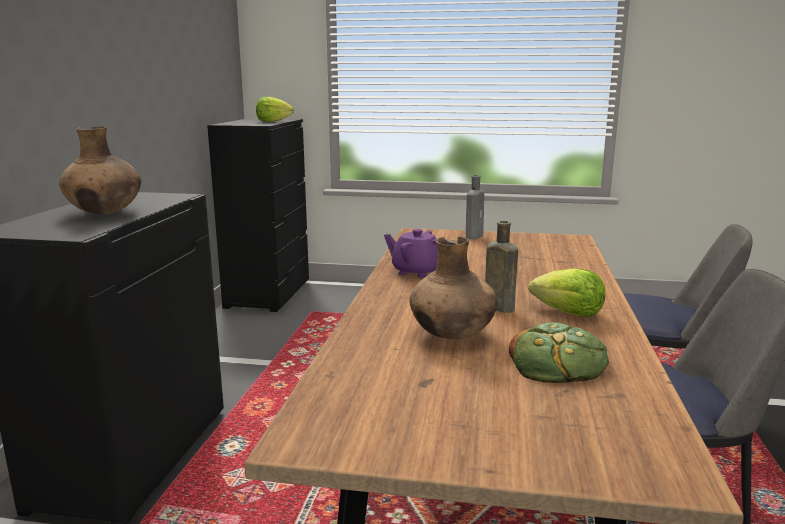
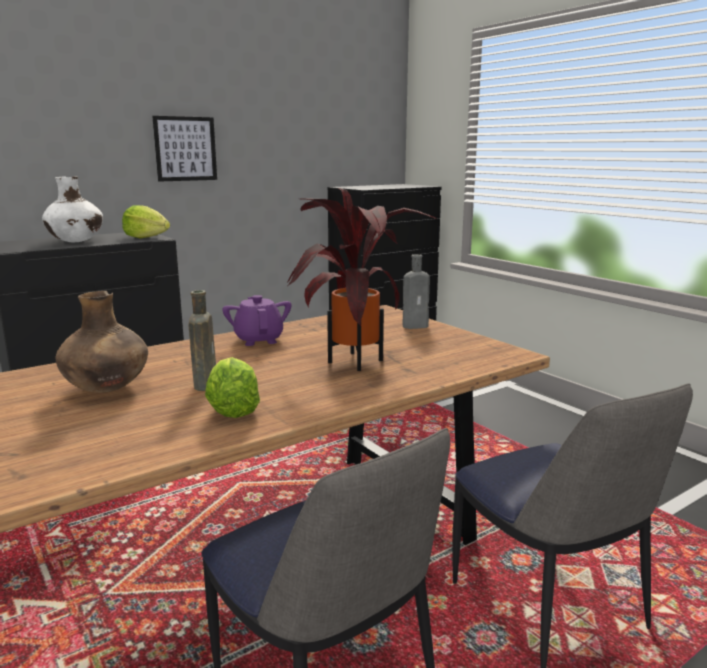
camera: 45 degrees right, 0 degrees up
(103, 86) = (185, 149): none -> picture
(105, 213) = (76, 242): brown vase -> white vase
(273, 121) = (395, 187): lettuce -> lettuce (146, 237)
(521, 267) = (349, 362): none -> potted plant
(557, 363) = (81, 436): bread -> none

